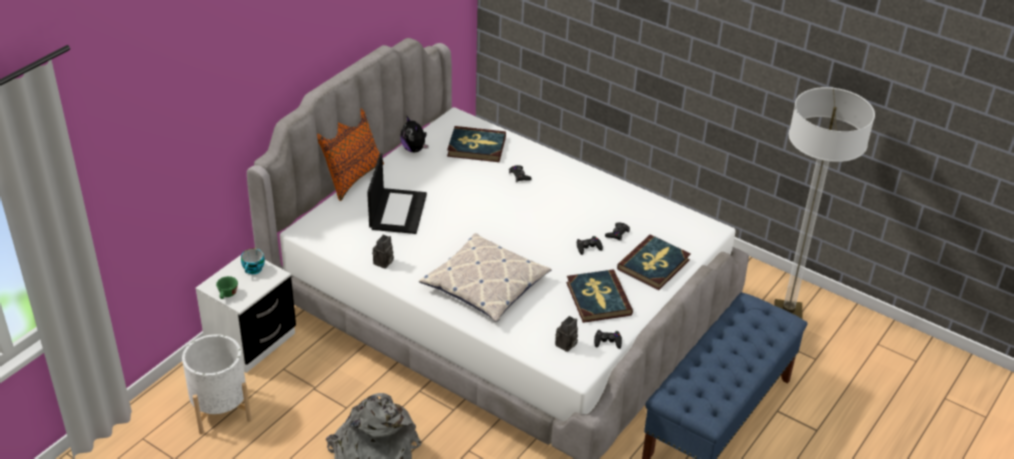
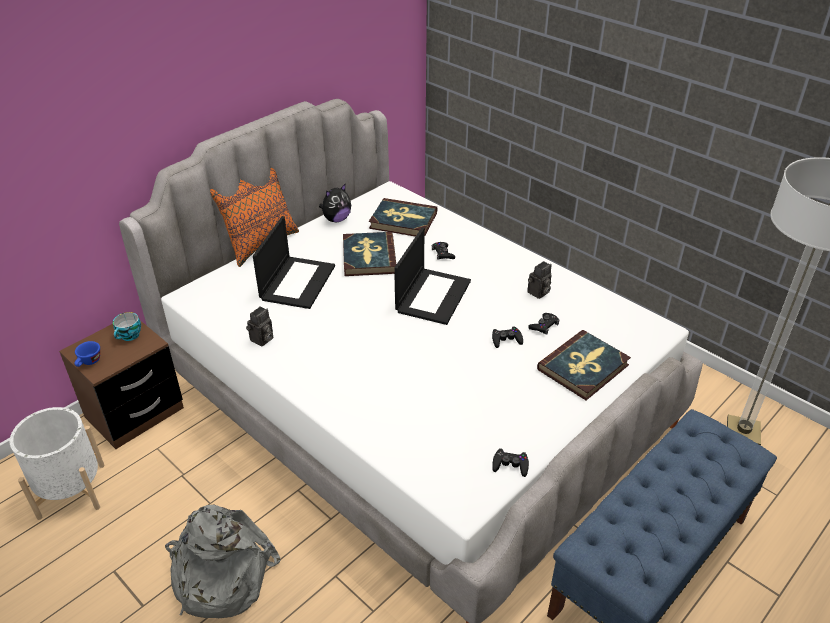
camera: 10 degrees right, 0 degrees up
(227, 295) = (89, 362): green cup -> blue cup
(251, 341) = (135, 413): white nightstand -> brown nightstand
(414, 149) = (336, 219): plush toy -> plush toy turned 105 degrees counterclockwise
(485, 285) = (372, 376): pillow -> none
(519, 214) = (433, 295): none -> laptop
(566, 345) = (455, 466): camera -> camera (538, 293)
(598, 298) = (507, 405): book -> book (368, 257)

